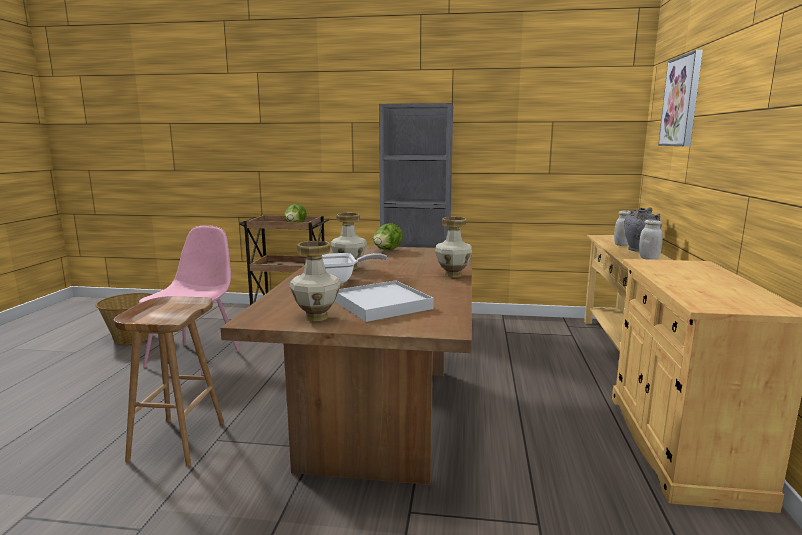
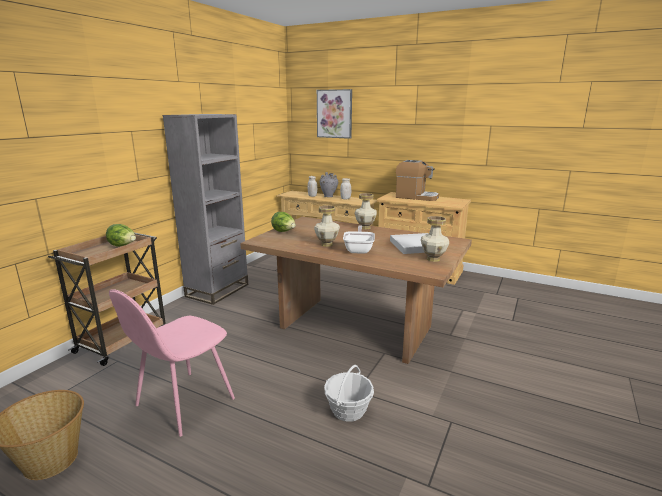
camera: 70 degrees left, 5 degrees up
(177, 440) = (348, 410): brown stool -> basket
(195, 358) = (183, 403): pink chair -> pink chair turned 90 degrees counterclockwise
(707, 276) = (416, 197): none -> coffee machine

